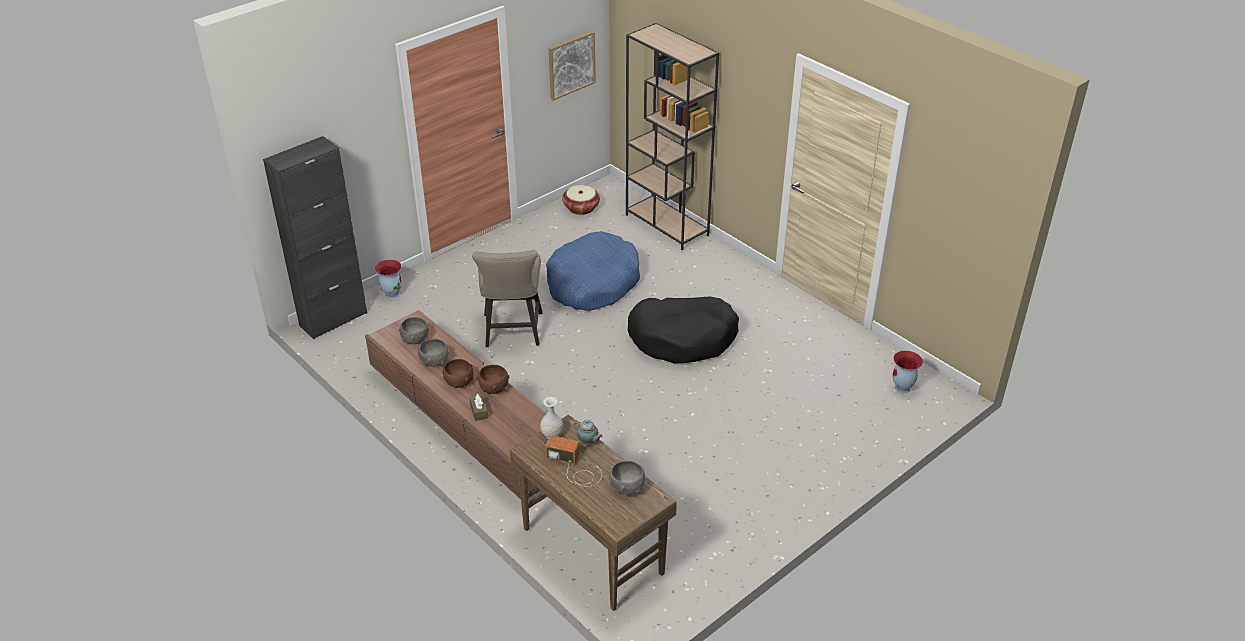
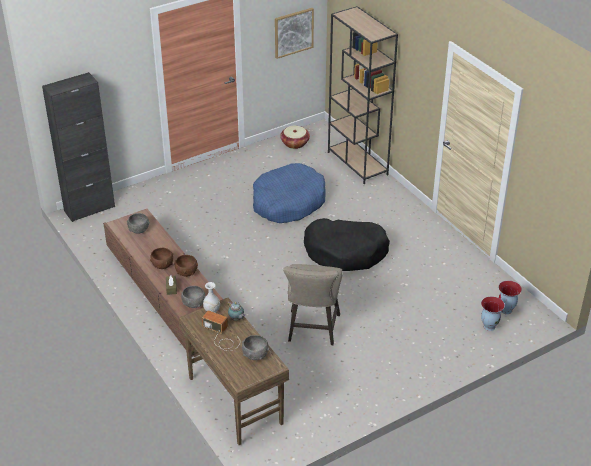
camera: 10 degrees right, 0 degrees up
(392, 294) = (136, 195): vase -> vase (489, 326)
(434, 361) = (148, 248): grey bowl -> grey bowl (193, 303)
(512, 333) = (218, 233): beige stool -> beige stool (312, 331)

